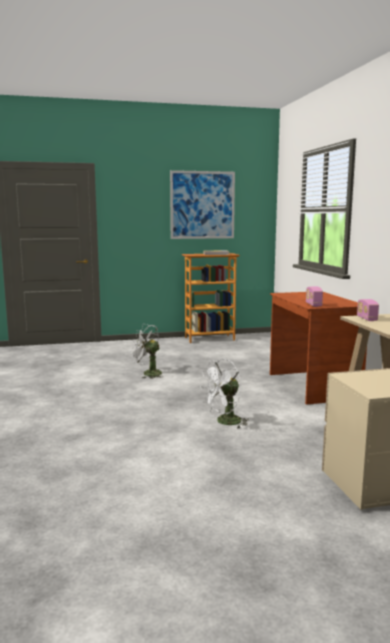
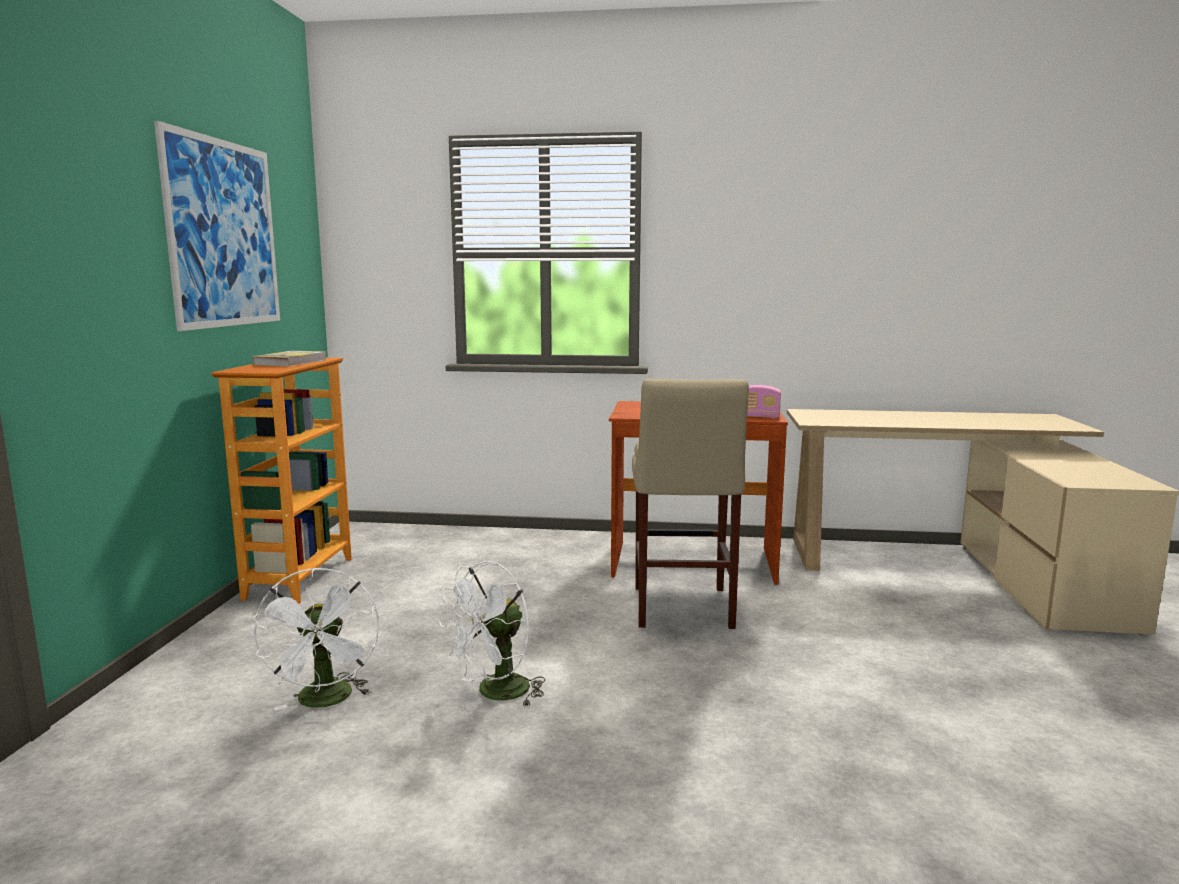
camera: 70 degrees left, 0 degrees up
(224, 422) = (853, 662): white fan -> white fan (326, 701)
(247, 389) = (682, 610): none -> beige stool
(366, 319) = (827, 420): radio -> none

